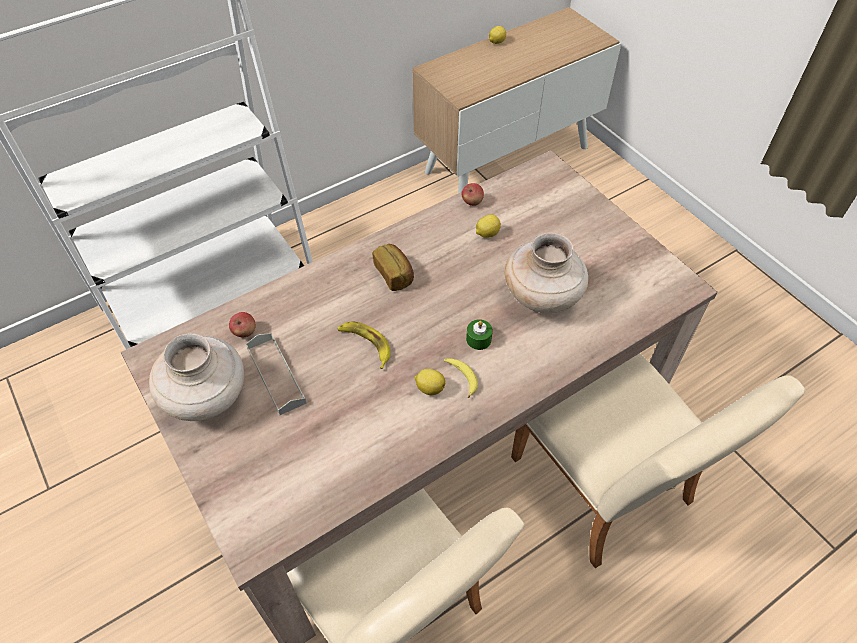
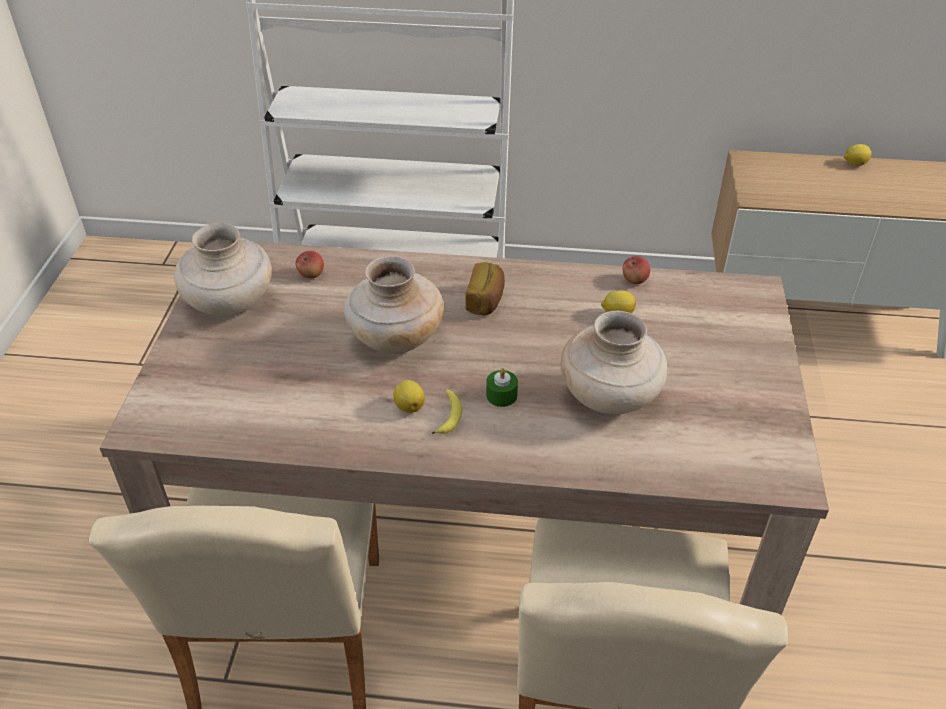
camera: 40 degrees right, 10 degrees down
(276, 375) = (297, 319): grey tray -> none
(365, 344) = (395, 339): banana -> beige vase

